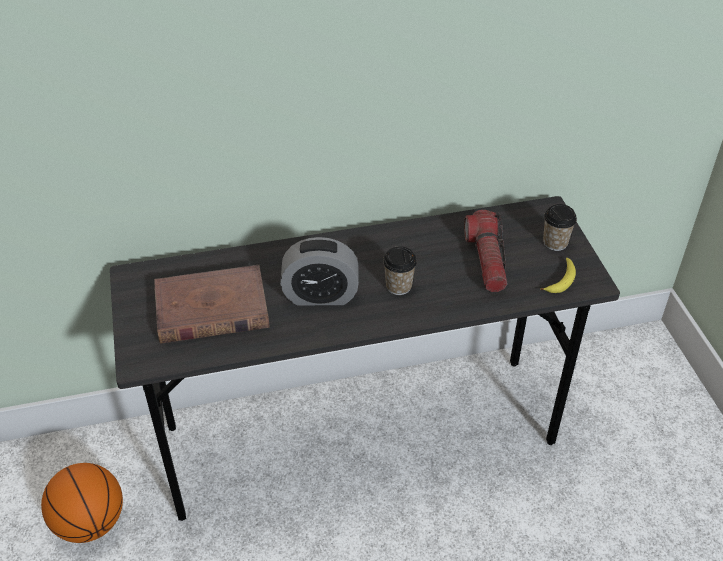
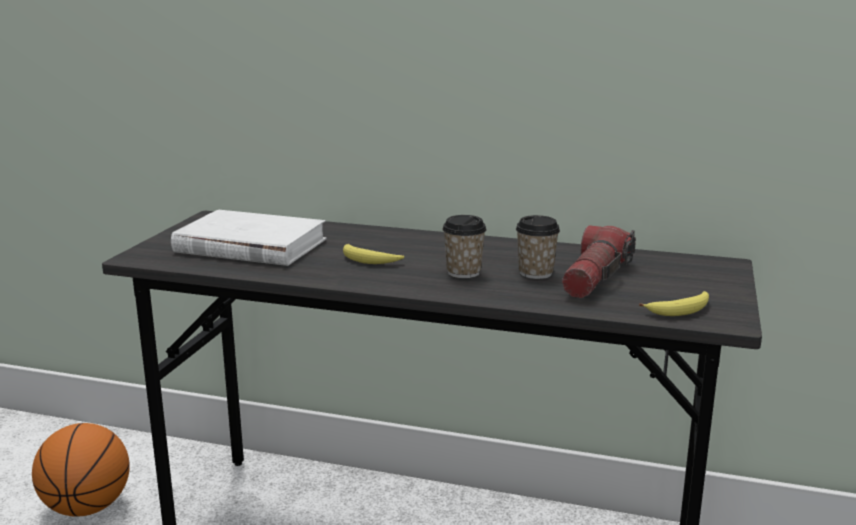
camera: 30 degrees right, 25 degrees down
(211, 309) = (250, 246): brown book -> white book
(320, 295) = (369, 260): alarm clock -> banana
(555, 243) = (704, 285): cup -> cup (535, 273)

